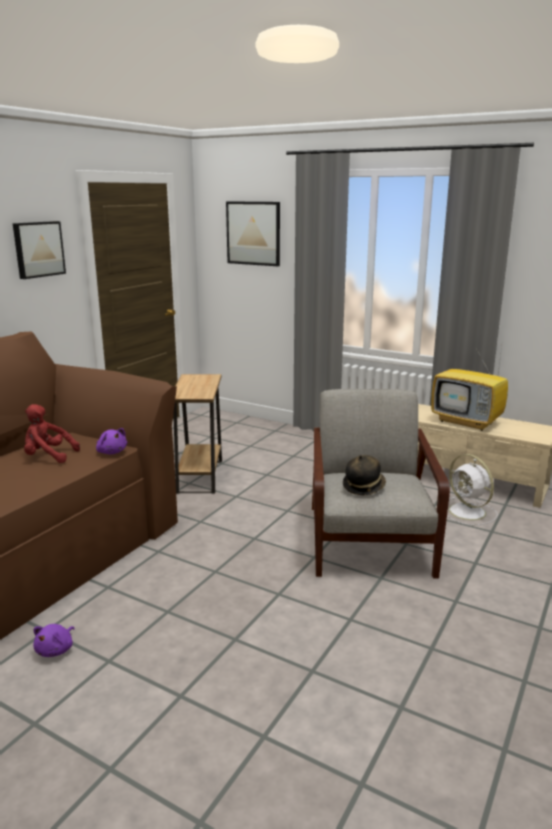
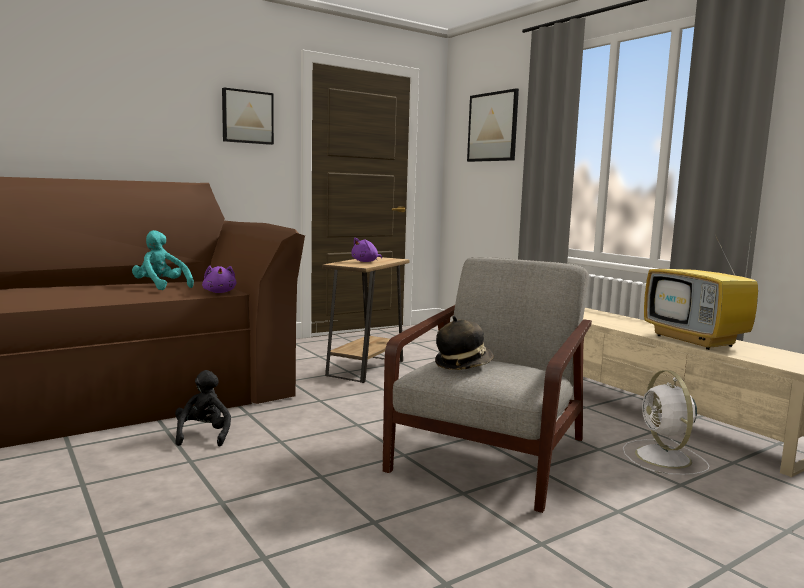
camera: 25 degrees right, 10 degrees down
(48, 456) = (161, 287): red plush toy -> turquoise plush toy
(56, 650) = (54, 463): purple plush toy -> purple plush toy (366, 261)
(148, 584) = (203, 435): none -> black plush toy

